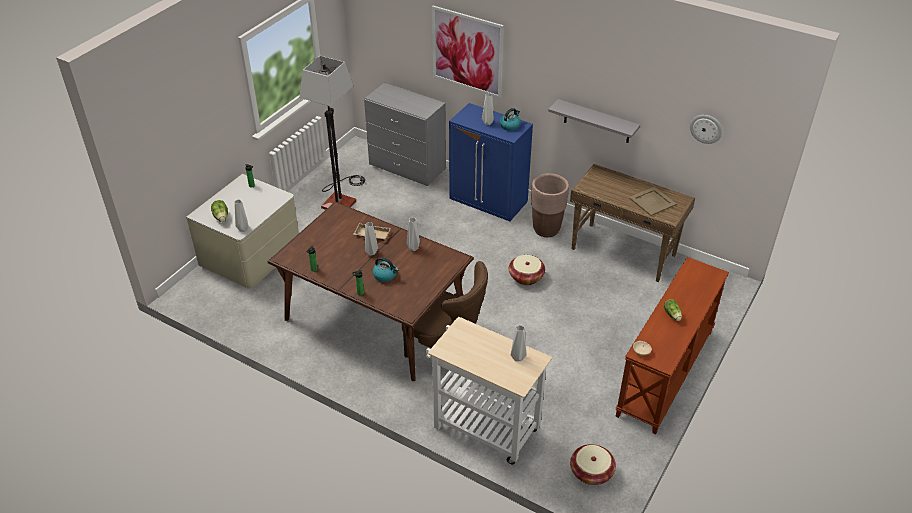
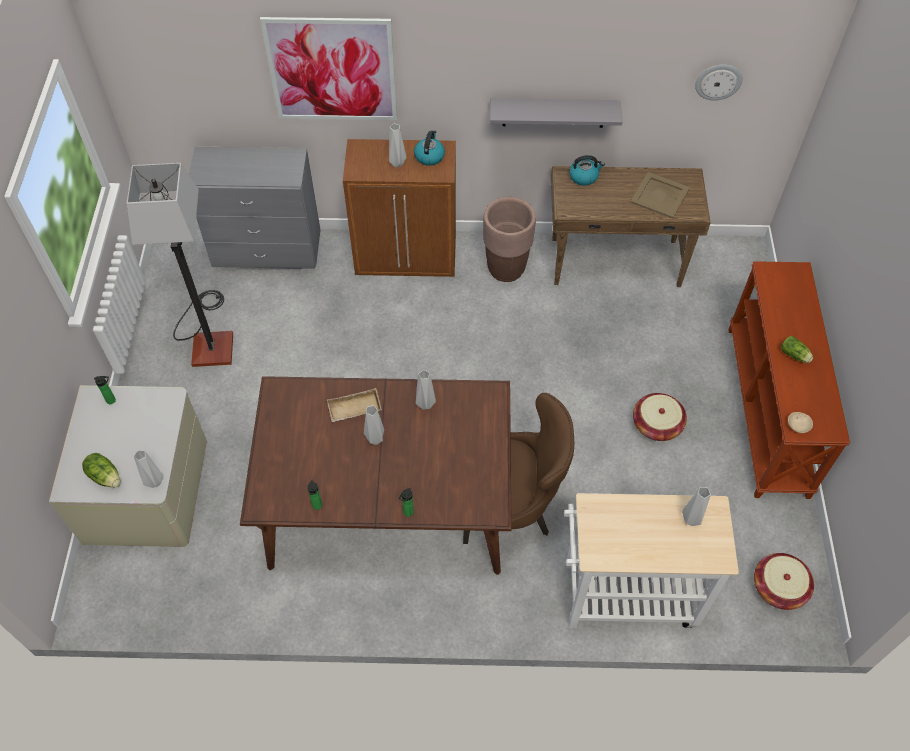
camera: 30 degrees left, 15 degrees up
(385, 275) = (420, 466): kettle -> kettle (584, 176)
(488, 200) = (406, 255): blue cabinet -> brown cabinet
(526, 277) = (528, 351): basket -> basket (656, 425)

